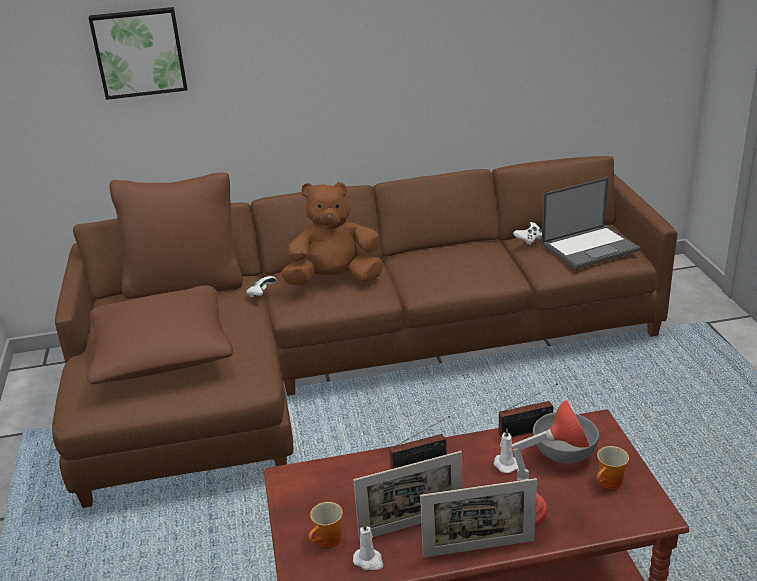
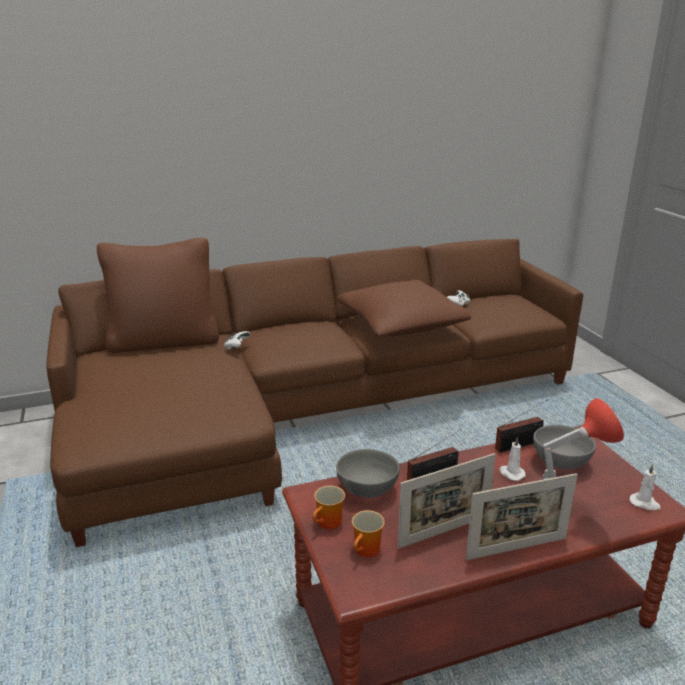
camera: 10 degrees left, 5 degrees down
(139, 52) = (126, 130): picture -> none
(162, 353) = (154, 395): brown pillow -> brown pillow (401, 325)
(334, 280) = (301, 336): brown plush toy -> none
(346, 475) = (365, 490): none -> grey bowl
(369, 561) = (414, 566): white candle -> white candle (644, 503)
(590, 247) = (511, 308): laptop -> none
(610, 483) = (612, 485): mug -> mug (329, 523)

